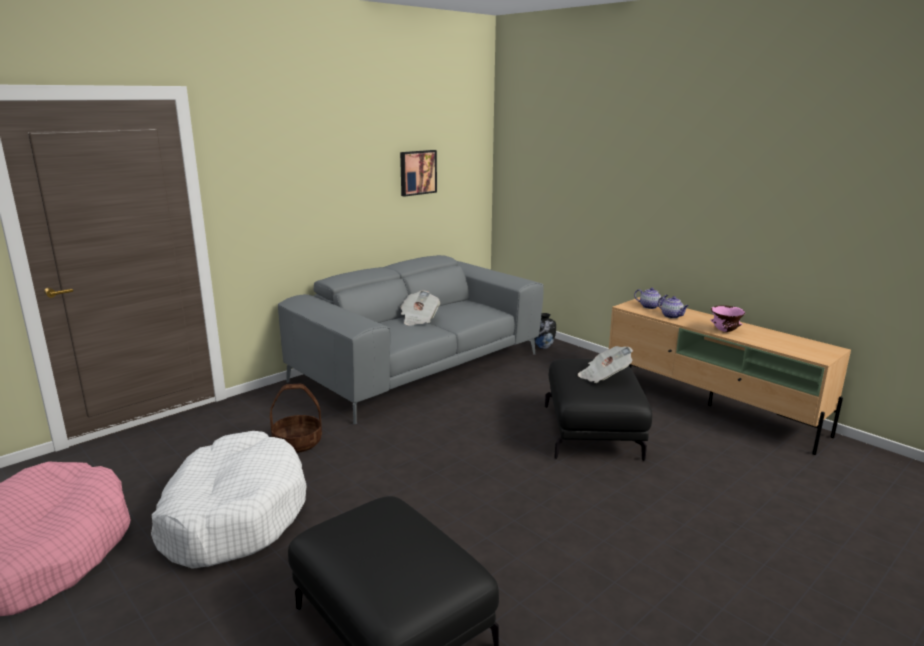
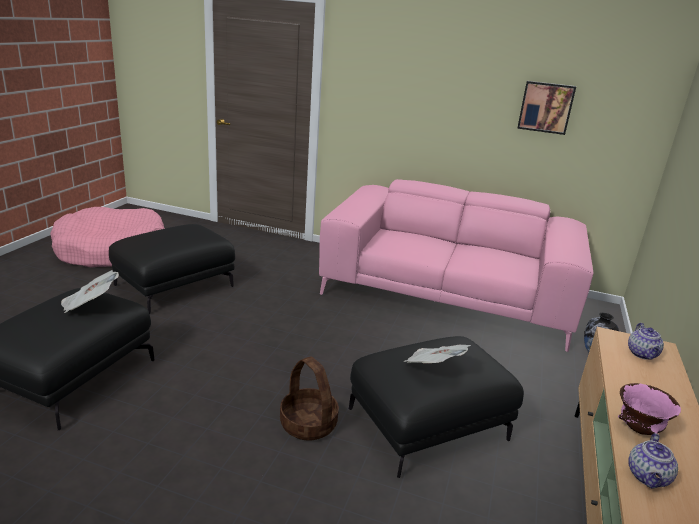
camera: 60 degrees right, 5 degrees up
(233, 514) = (175, 287): white dog bed -> black ottoman
(298, 442) = (275, 281): basket -> basket (309, 424)
(418, 367) = (447, 295): grey sofa -> pink sofa
(419, 319) = (445, 246): newspaper -> newspaper (90, 304)
(672, 316) = (631, 375): teapot -> teapot (648, 477)

